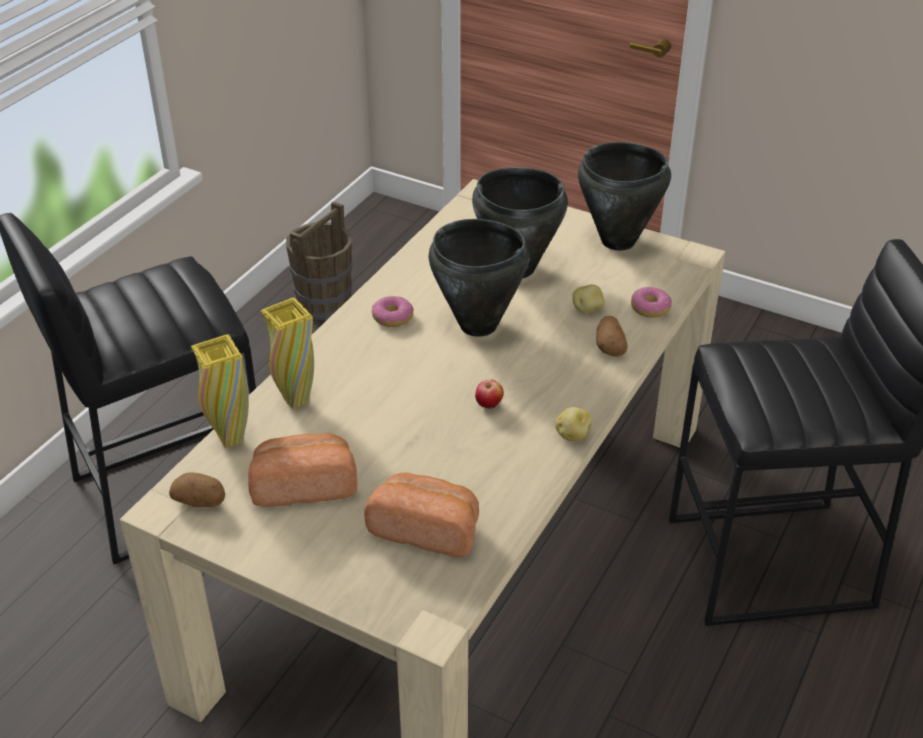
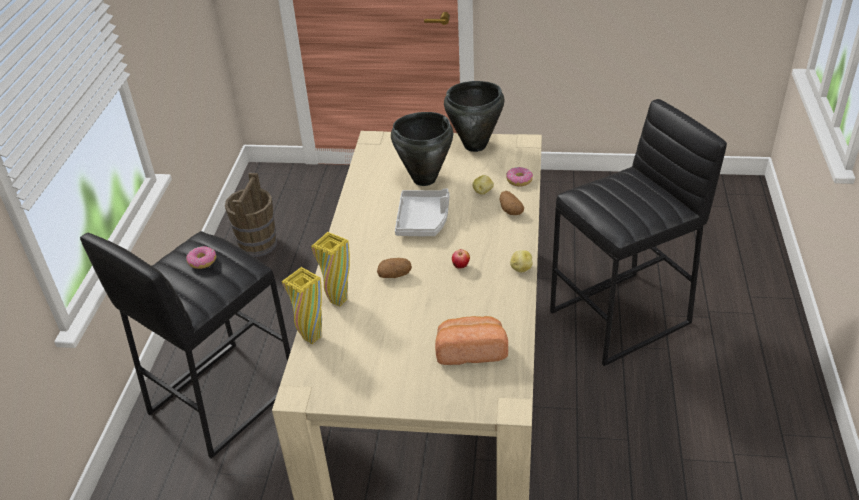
camera: 20 degrees left, 0 degrees up
(200, 501) = (318, 381): potato -> potato (395, 275)
(304, 485) = (378, 350): bread -> none
(392, 317) = (366, 231): donut -> donut (202, 261)
(478, 326) = (423, 220): black cooking pot -> grey tray

